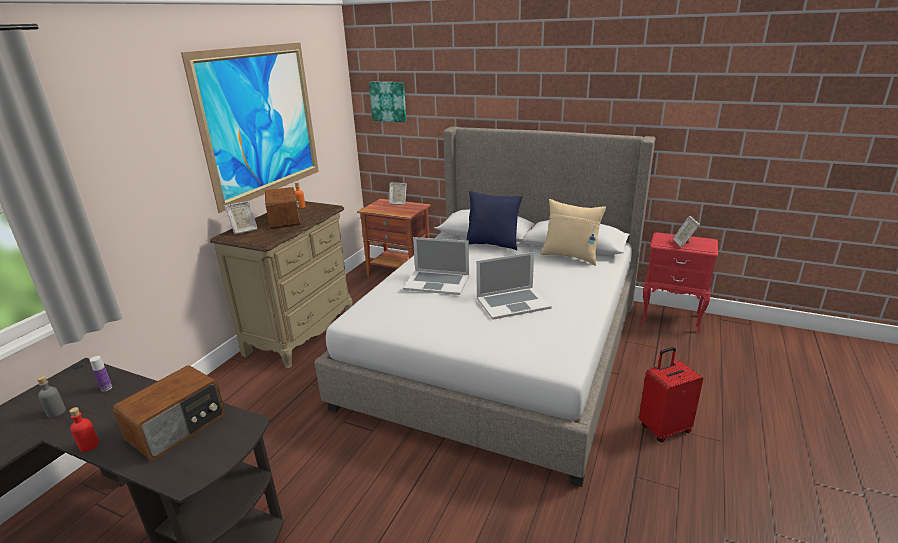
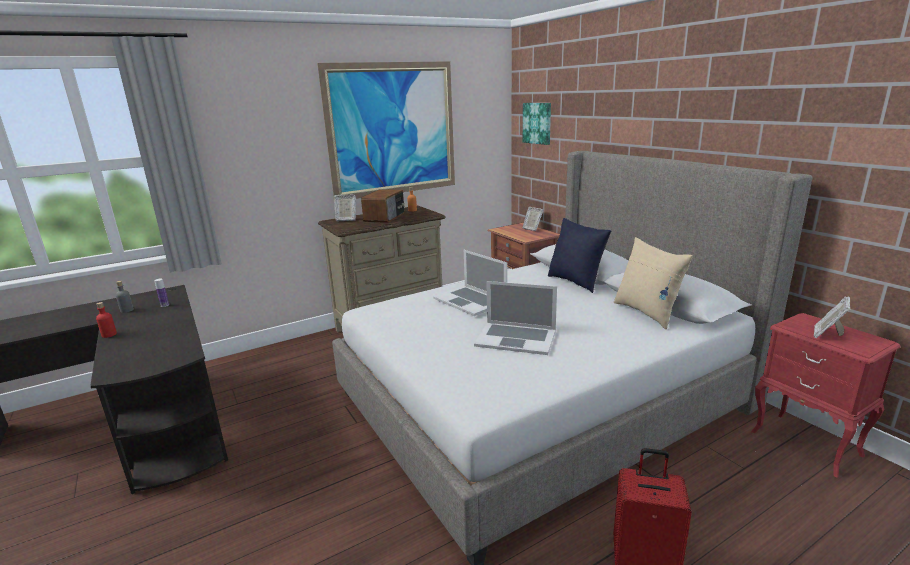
camera: 35 degrees right, 5 degrees down
(178, 427) = (156, 342): radio -> none

